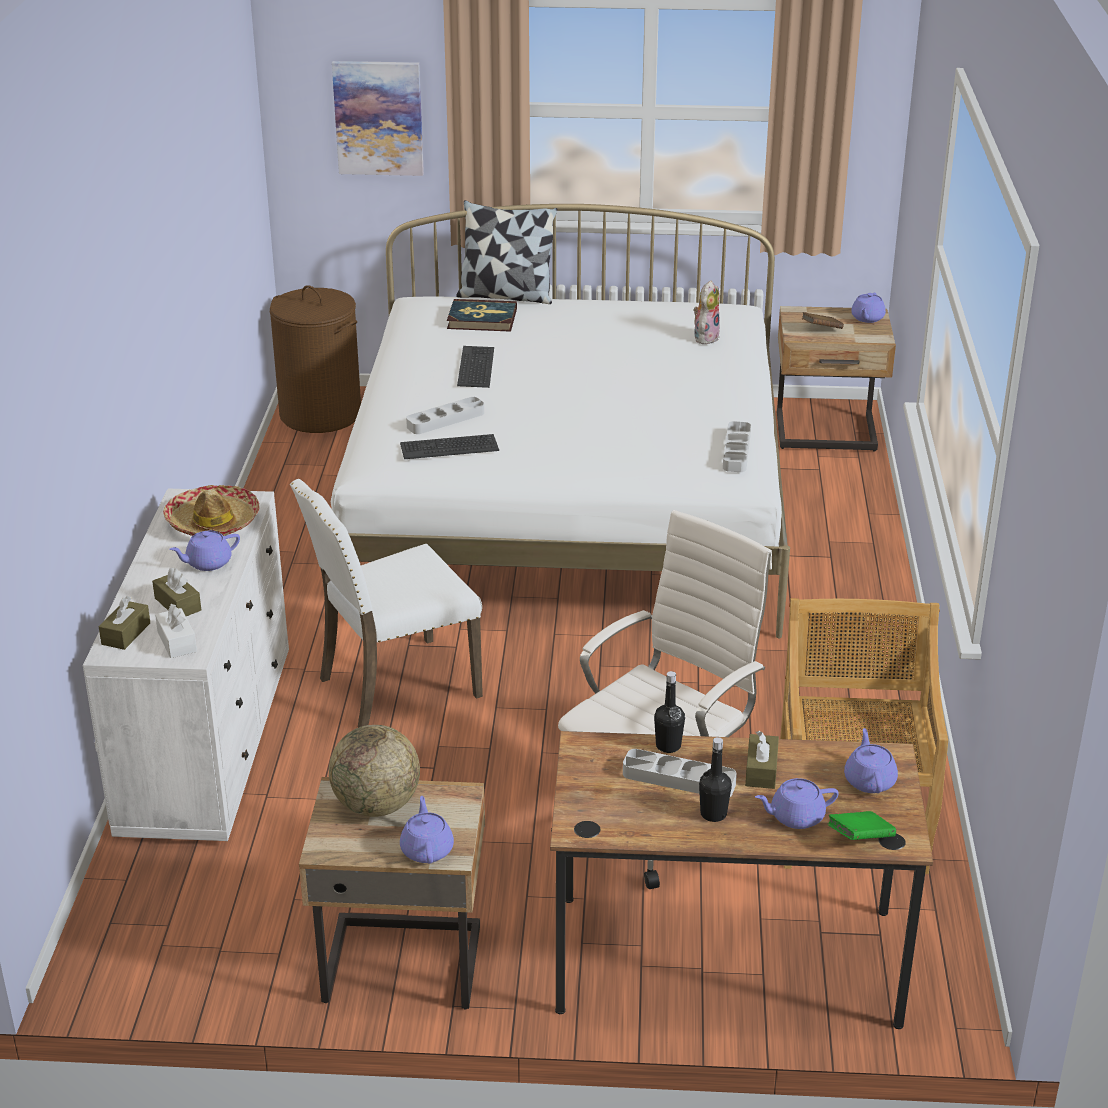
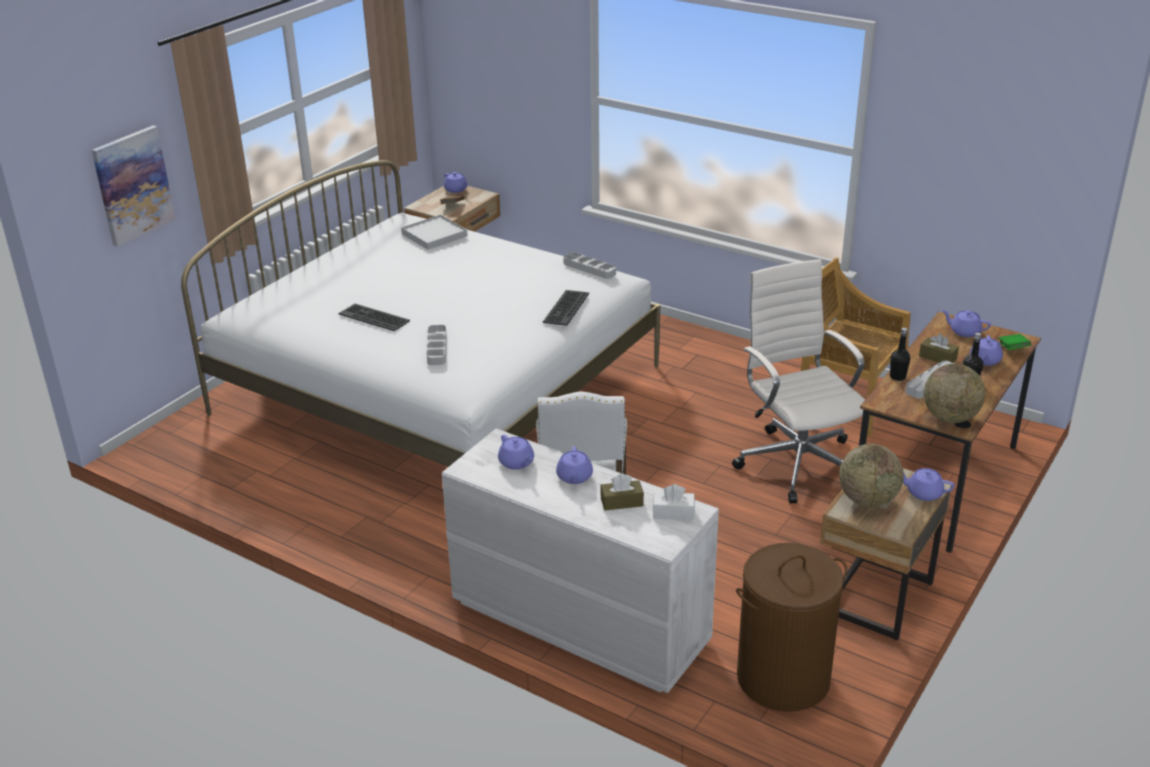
camera: 60 degrees left, 0 degrees up
(126, 634) = (644, 533): brown tissue box -> none
(213, 522) = (517, 463): hat -> purple teapot
(321, 414) = (177, 451): brown laundry basket -> brown laundry basket (783, 678)
(449, 447) = (477, 356): keyboard -> keyboard (565, 308)
(482, 319) = (303, 297): book -> none
(506, 296) = (275, 280): pillow -> none
(592, 814) = (950, 417): none -> globe
(705, 337) = (434, 235): plush toy -> white tray

